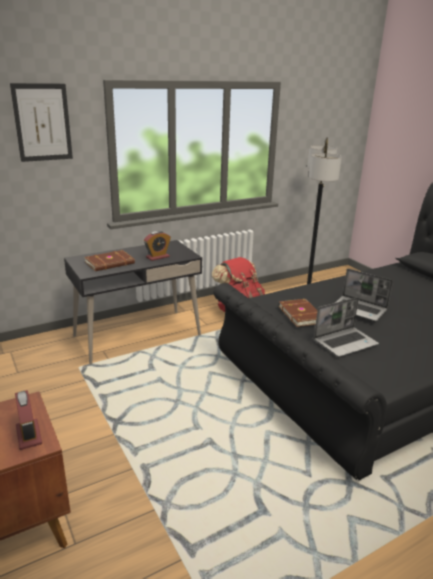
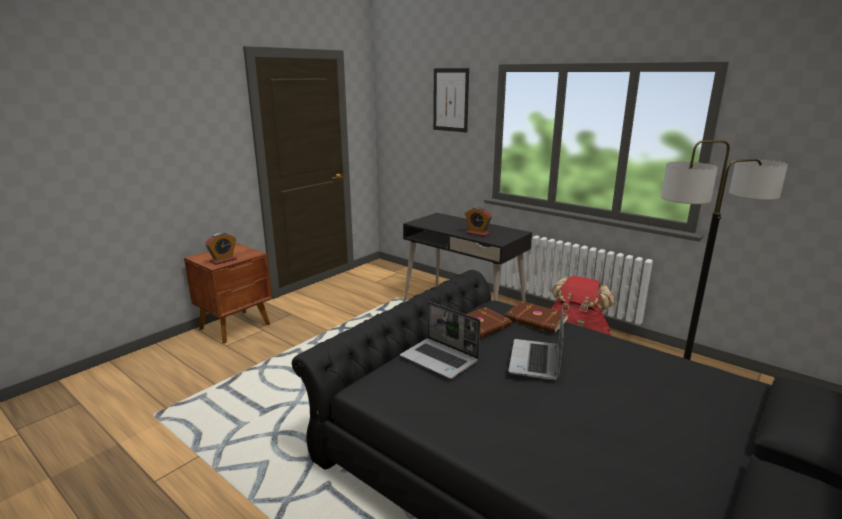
camera: 70 degrees right, 5 degrees down
(110, 263) = (443, 224): brown book -> brown book (536, 320)

